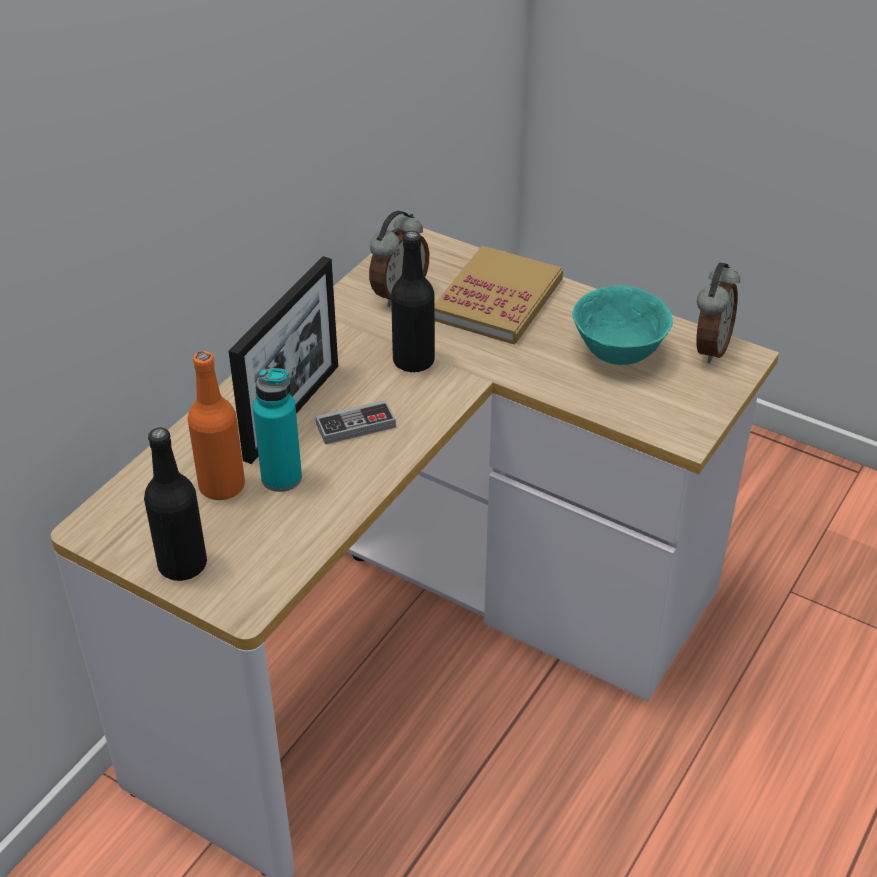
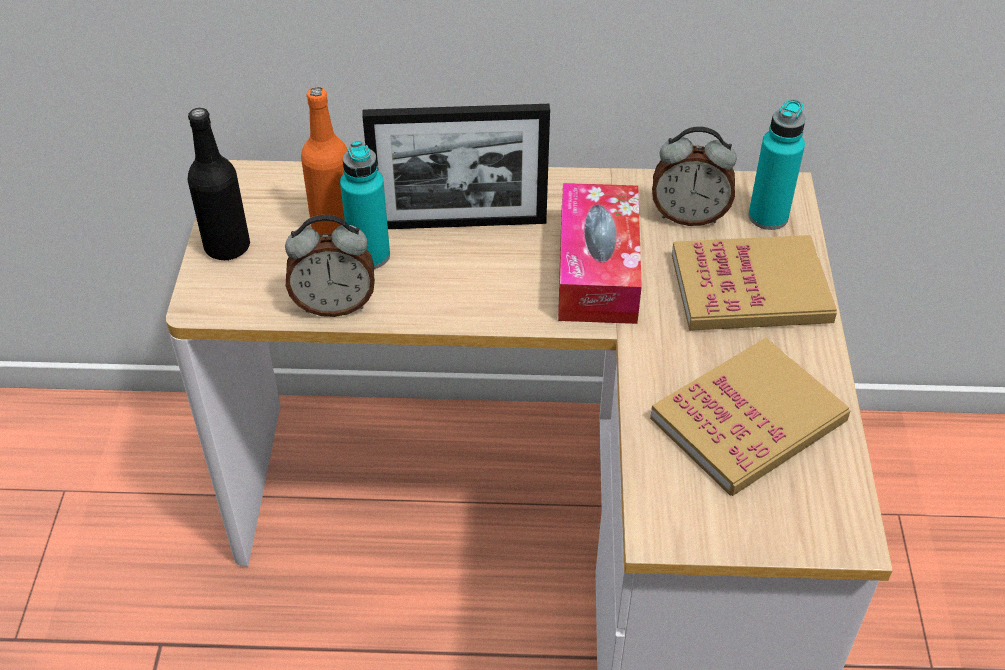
camera: 60 degrees right, 5 degrees up
(355, 425) = (473, 271): game controller -> none
(413, 361) = (597, 269): black bottle -> tissue box
(434, 260) = (768, 217): none -> turquoise bottle
(618, 355) = (748, 420): turquoise bowl -> book
(709, 348) = (835, 498): alarm clock -> alarm clock (334, 304)

